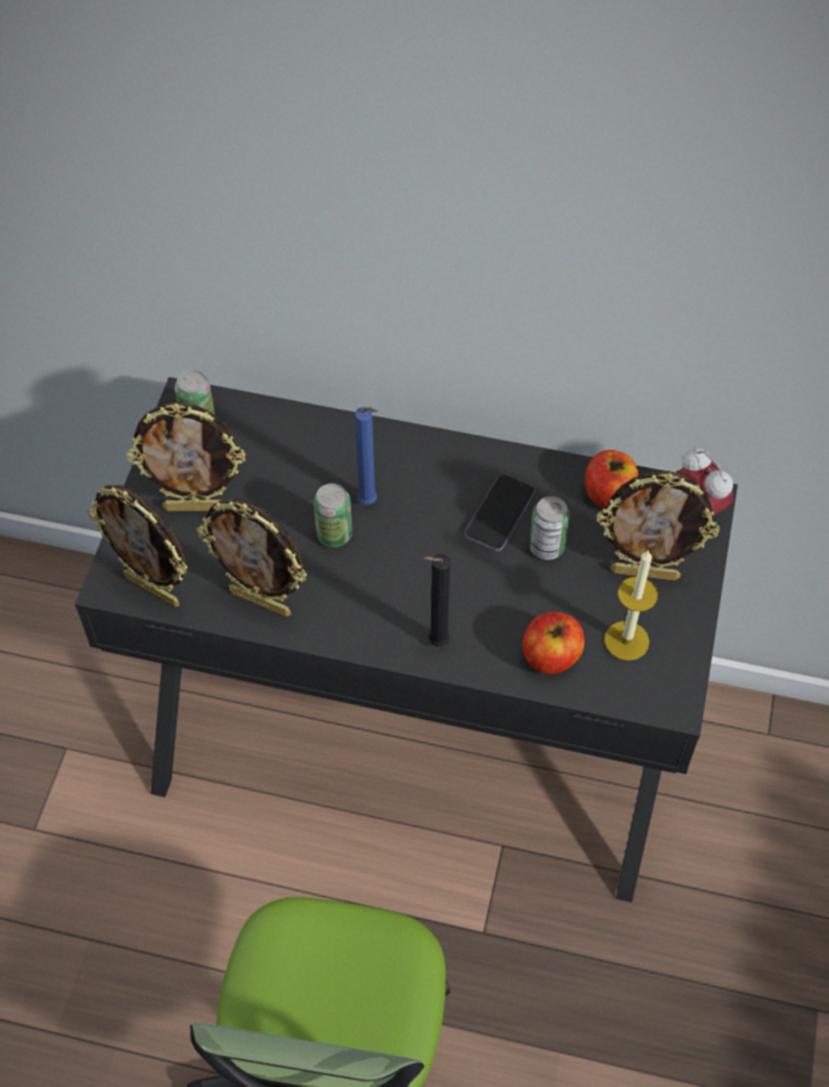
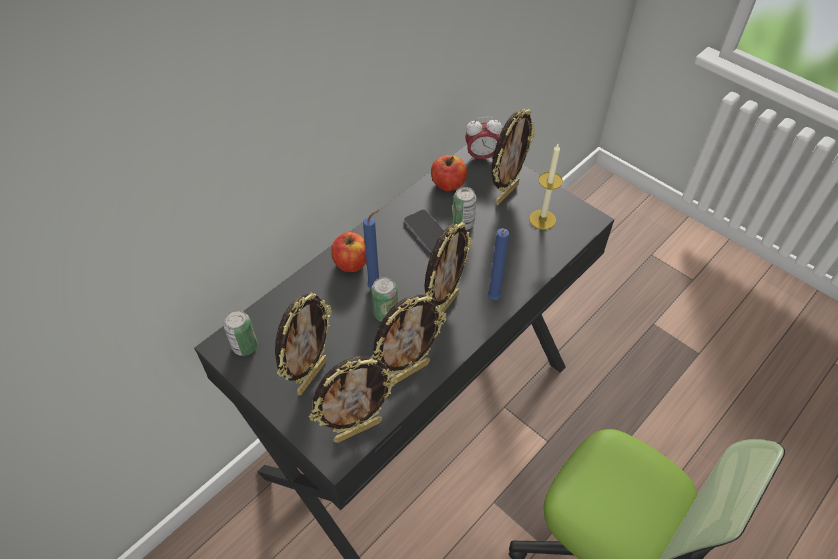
camera: 60 degrees left, 5 degrees down
(388, 592) = (444, 306): none -> picture frame
(435, 643) = (493, 300): black candle -> blue candle
(550, 656) = (533, 254): apple -> apple (351, 263)

